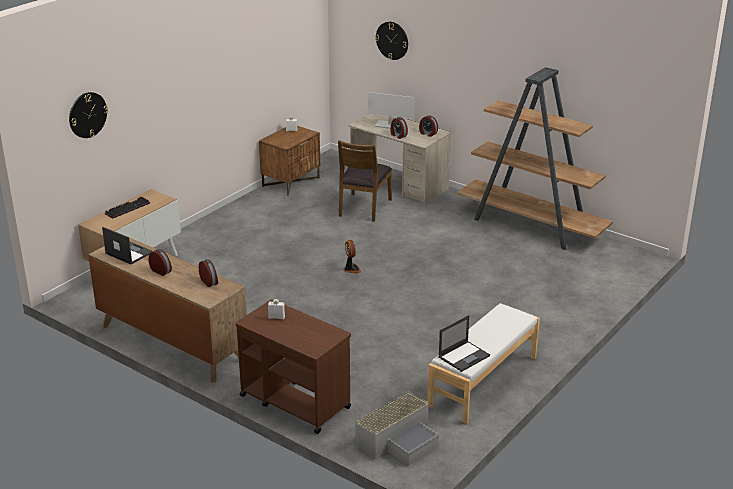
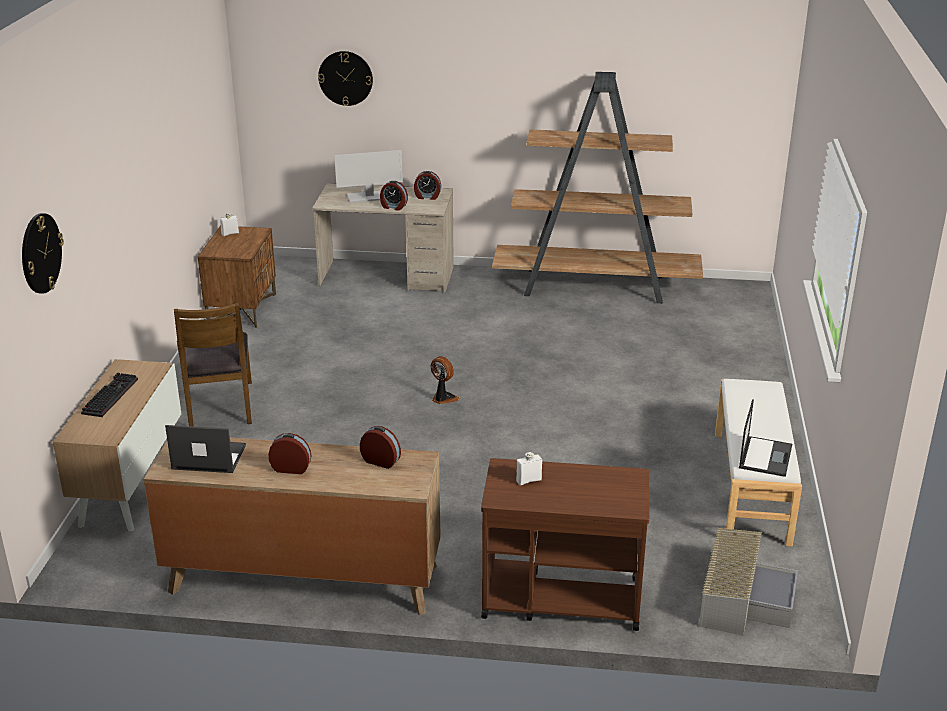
camera: 30 degrees left, 0 degrees up
(364, 207) = (374, 316): brown chair -> brown chair (219, 406)

